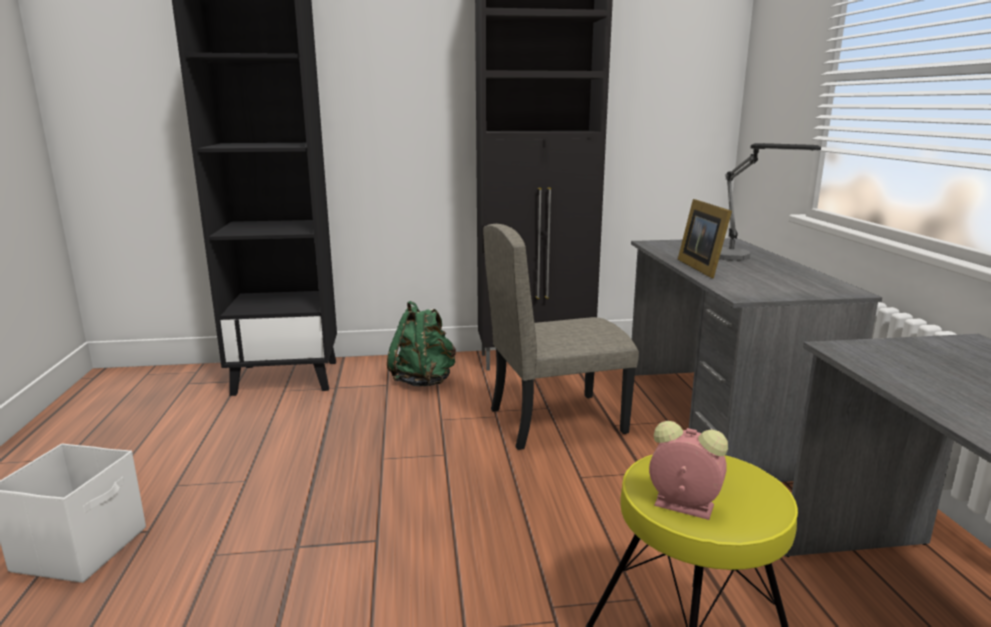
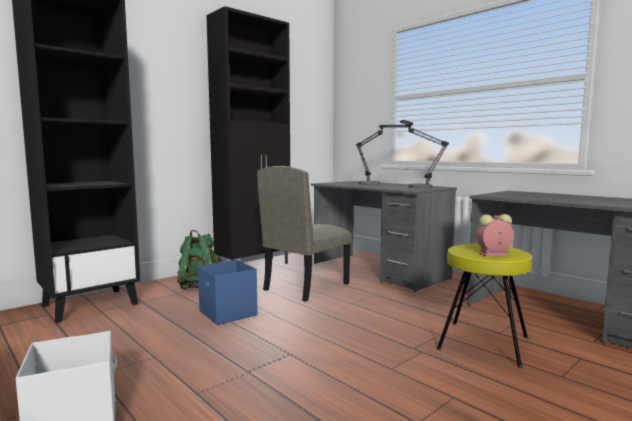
camera: 35 degrees left, 10 degrees down
(397, 439) = (228, 313): none -> blue storage box
(703, 267) = (371, 186): picture frame -> none
(783, 286) = (417, 187): none -> table lamp

